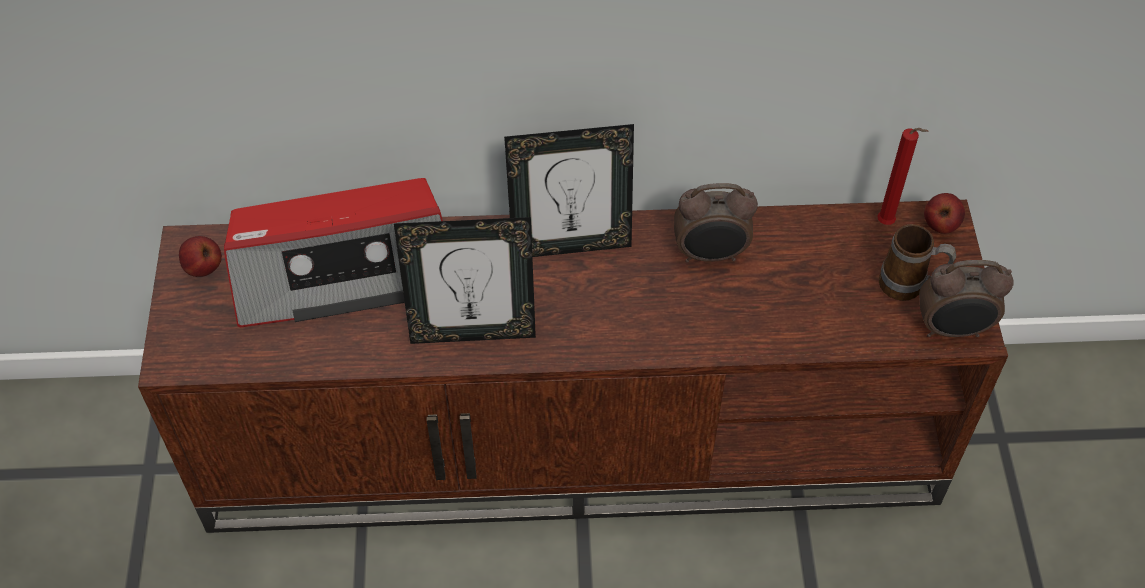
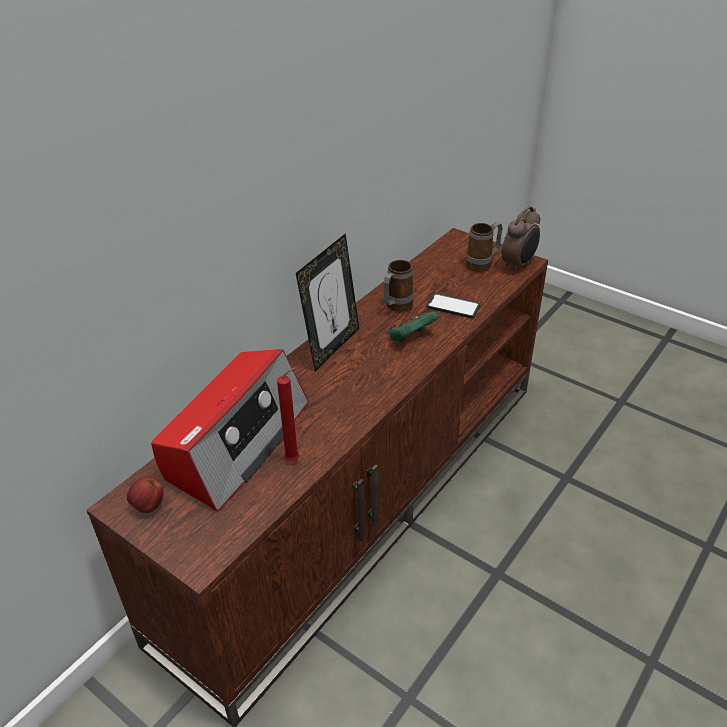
camera: 50 degrees left, 15 degrees down
(472, 331) = (344, 411): picture frame -> none
(664, 309) = (411, 337): none -> green game controller
(710, 255) = (396, 307): alarm clock -> mug
(774, 312) = (453, 306): none -> phone
(887, 224) = (441, 252): red candle -> red candle (294, 460)
(940, 225) = (459, 240): apple -> none

